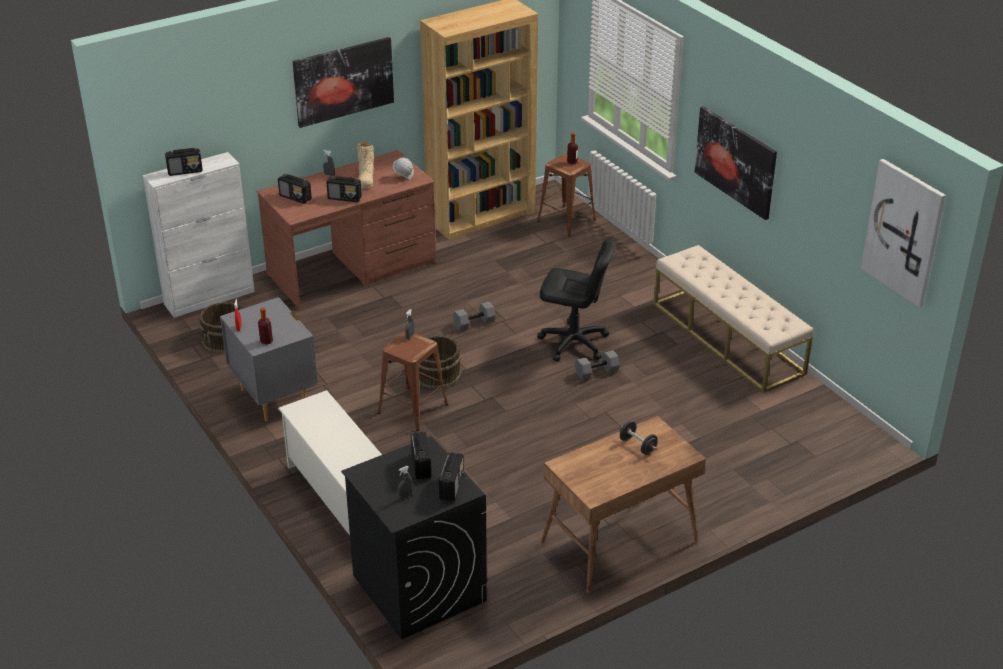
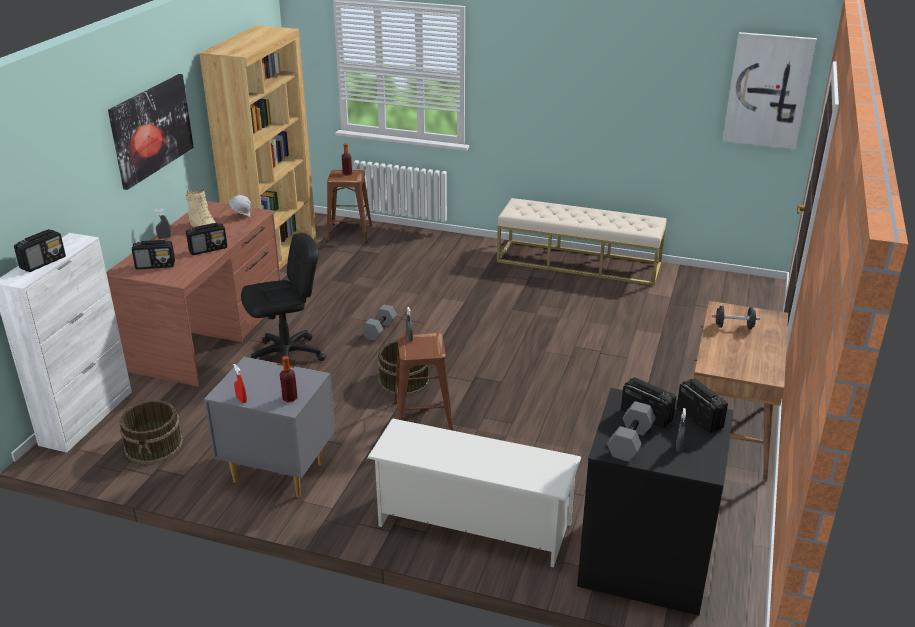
camera: 40 degrees left, 5 degrees down
(574, 343) = (479, 310): black office chair -> black office chair (287, 356)
(596, 372) = (526, 323): grey dumbbell -> grey dumbbell (631, 442)
(735, 161) = (549, 102): picture -> none

